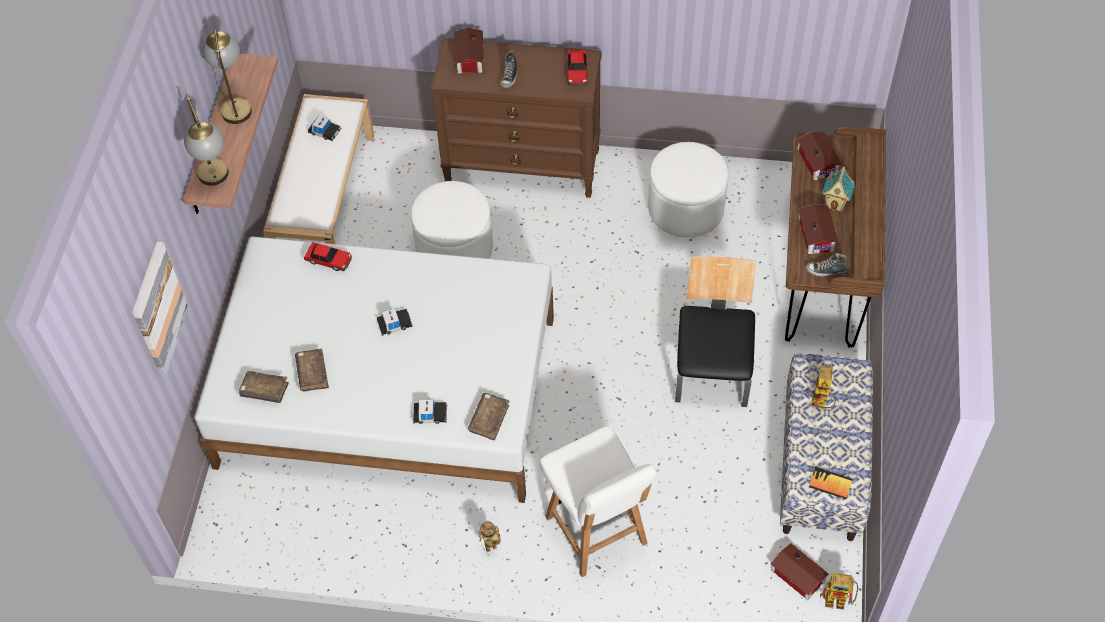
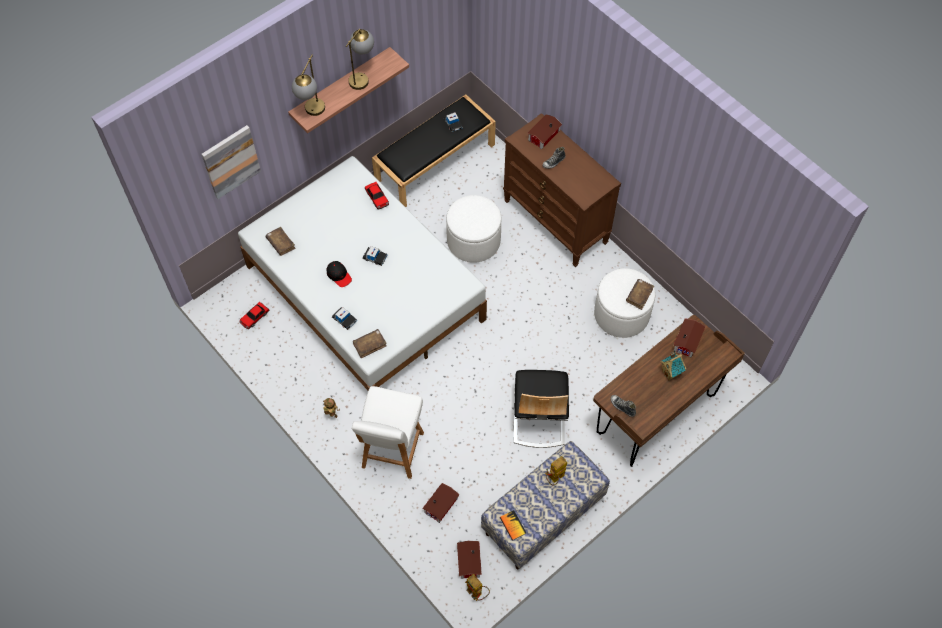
camera: 40 degrees right, 5 degrees up
(312, 373) = (311, 252): brown book -> brown book (639, 296)
(324, 197) = (435, 162): white bench -> black bench
(373, 373) = (339, 275): none -> black cap
(577, 71) = (594, 186): toy car -> toy car (254, 317)
(712, 374) = (538, 418): chair -> chair turned 135 degrees clockwise
(817, 233) = (640, 382): toy house -> toy house (442, 505)

